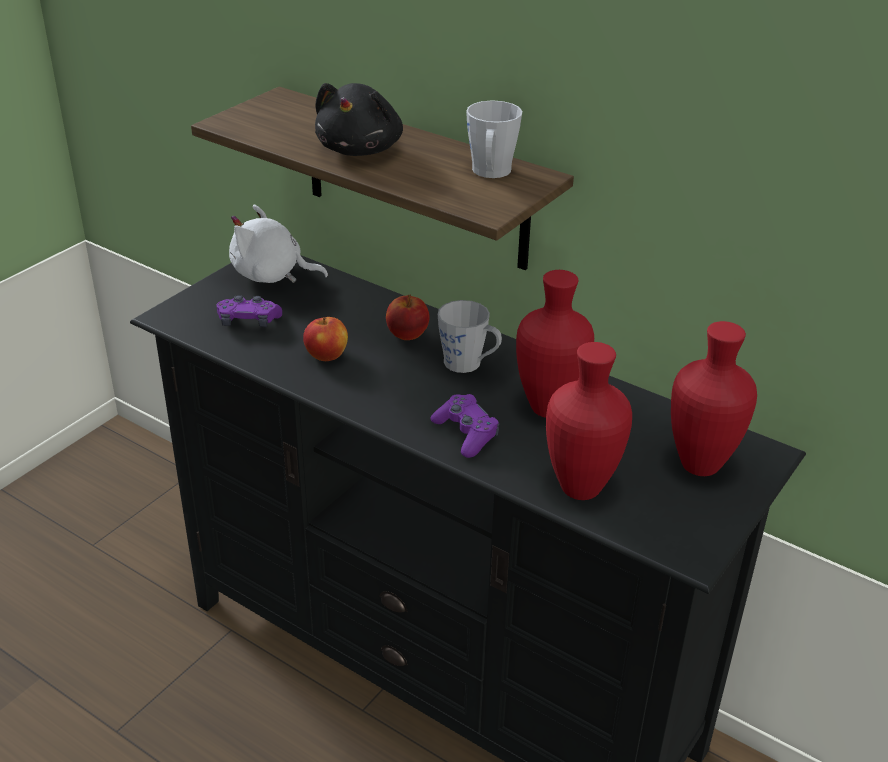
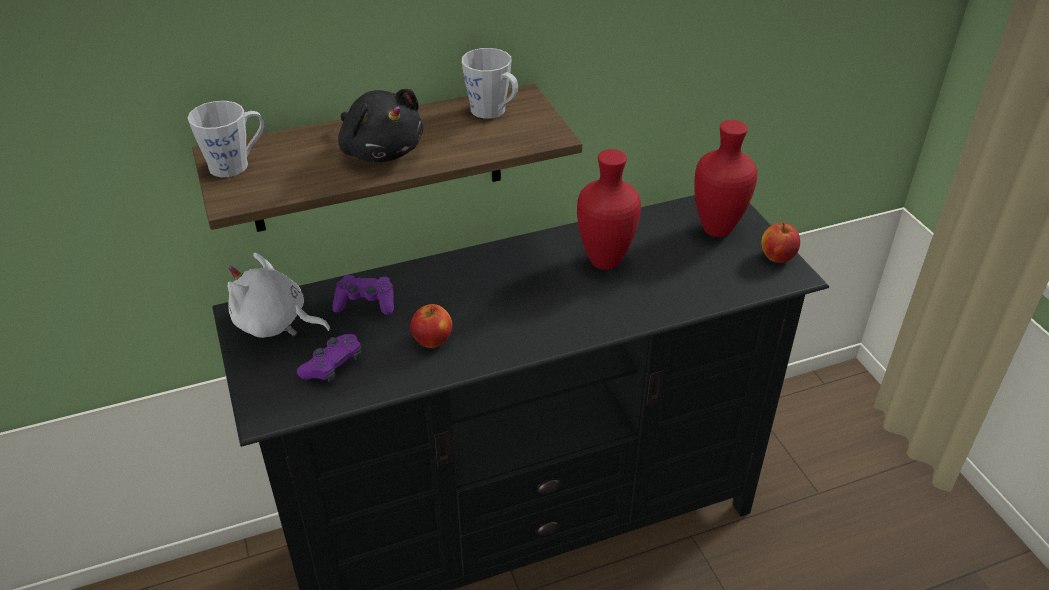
camera: 55 degrees left, 5 degrees up
(271, 275) = (275, 323): white plush toy -> white plush toy turned 60 degrees clockwise
(407, 335) = (448, 286): apple -> apple (777, 257)
(466, 433) = (599, 312): purple game controller -> purple game controller (365, 303)
(469, 364) = (518, 273): grey mug -> grey mug (236, 164)
(581, 490) = (703, 289): red vase -> none

